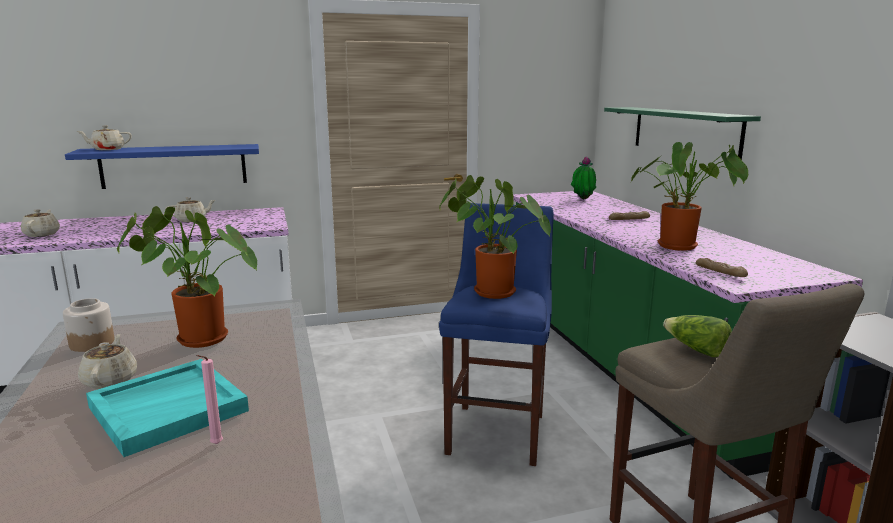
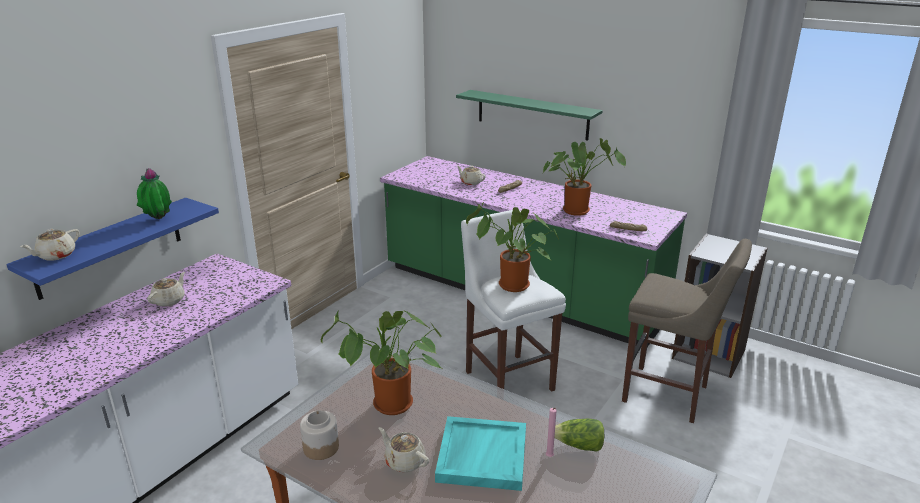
camera: 40 degrees left, 10 degrees up
(42, 234) = (51, 377): beige teapot -> beige teapot (471, 182)
(498, 430) = (507, 378): blue stool -> white stool
(582, 199) = (443, 171): potted plant -> potted plant (158, 220)
(696, 350) = (664, 288): lettuce -> lettuce (579, 446)

